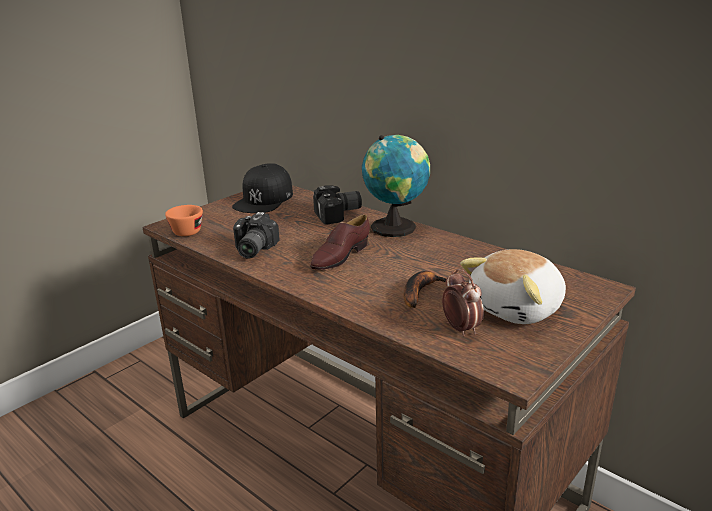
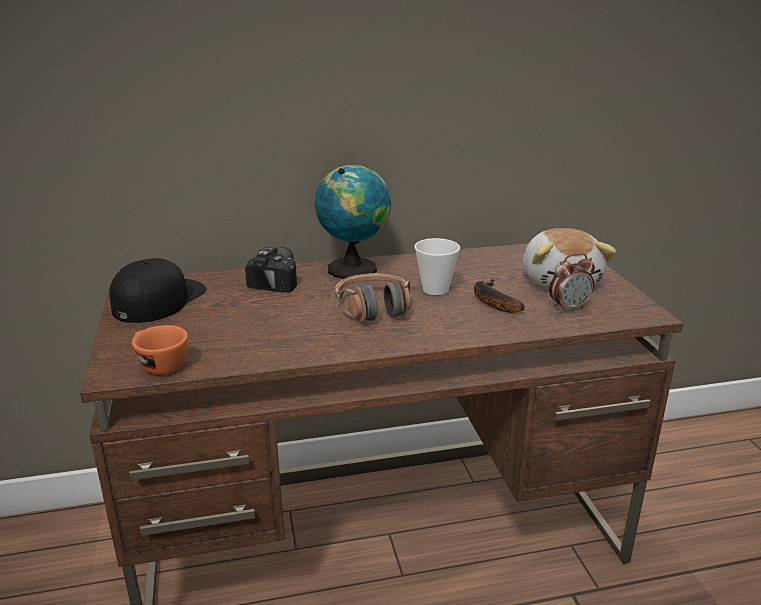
camera: 55 degrees left, 0 degrees up
(251, 250) = (285, 344): camera -> none
(264, 199) = (158, 299): black cap -> black cap turned 120 degrees counterclockwise
(340, 256) = (374, 308): brown shoe -> headphones
(406, 265) = (435, 289): none -> cup
(460, 329) = (569, 308): alarm clock -> alarm clock turned 150 degrees clockwise

